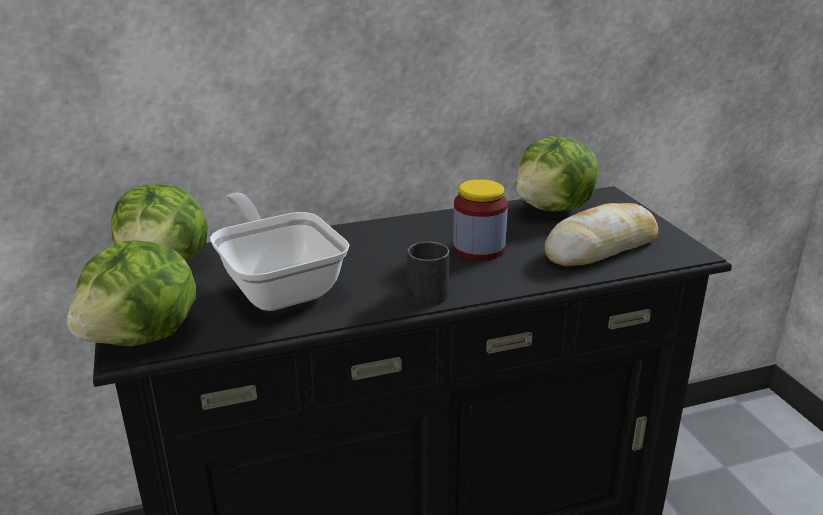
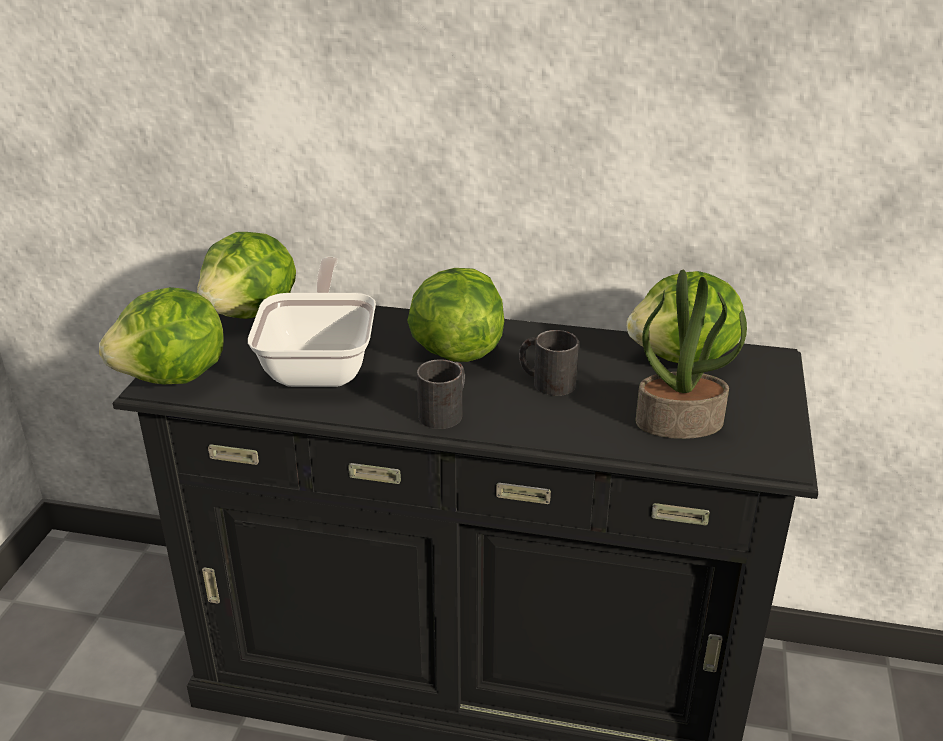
camera: 30 degrees right, 5 degrees up
(384, 247) = (455, 351): none -> lettuce
(479, 249) = (546, 382): jar -> black mug
(601, 248) = (680, 422): bread -> potted plant

